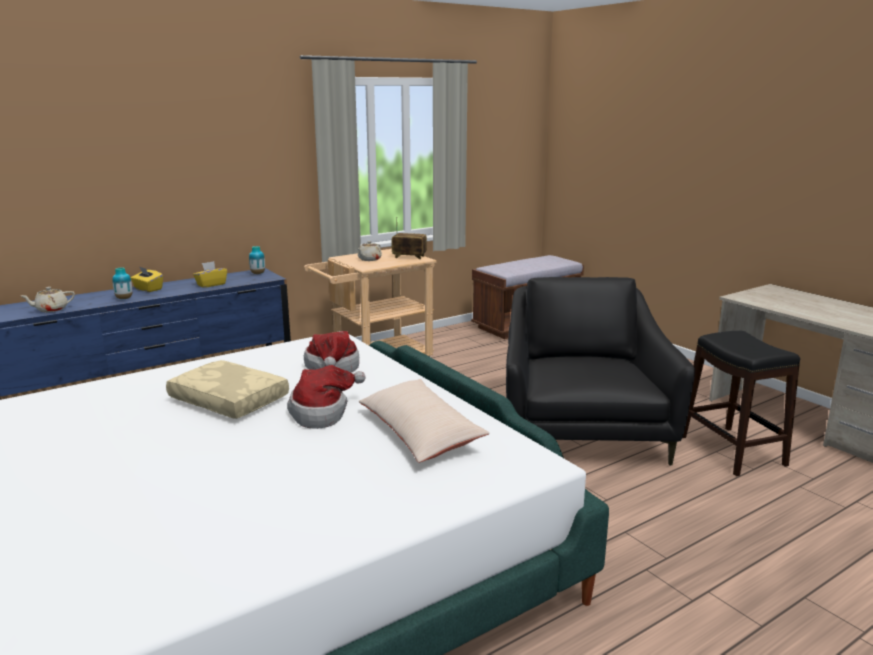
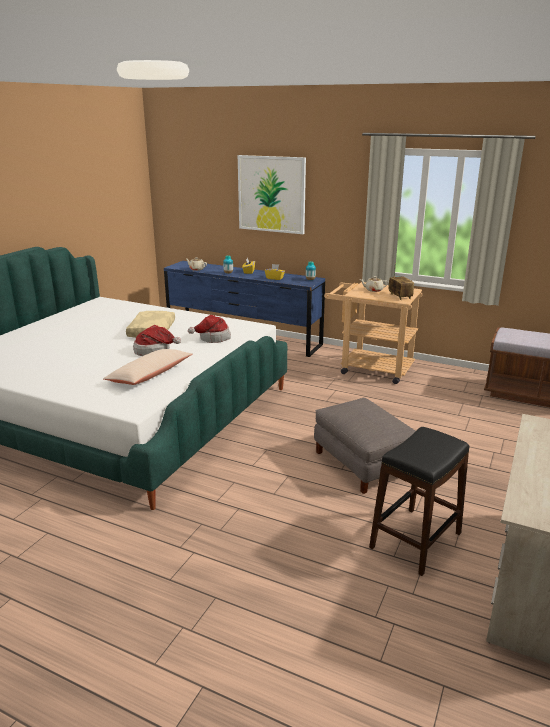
camera: 60 degrees right, 5 degrees up
(155, 156) = (271, 194): none -> picture
(580, 431) = (364, 463): black armchair -> grey ottoman

